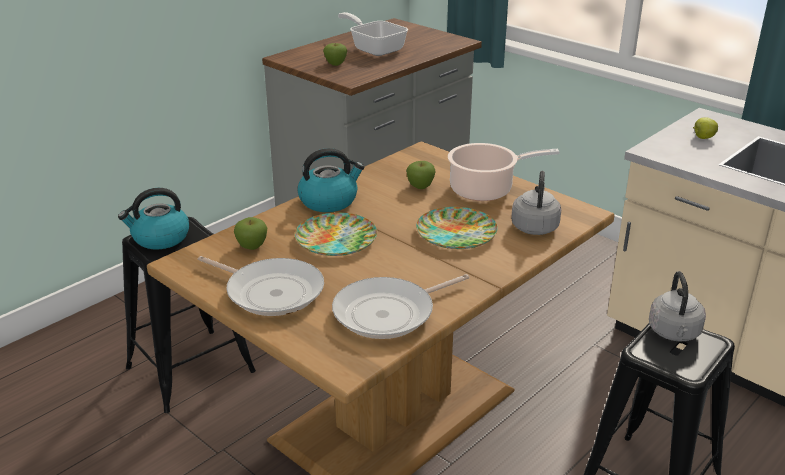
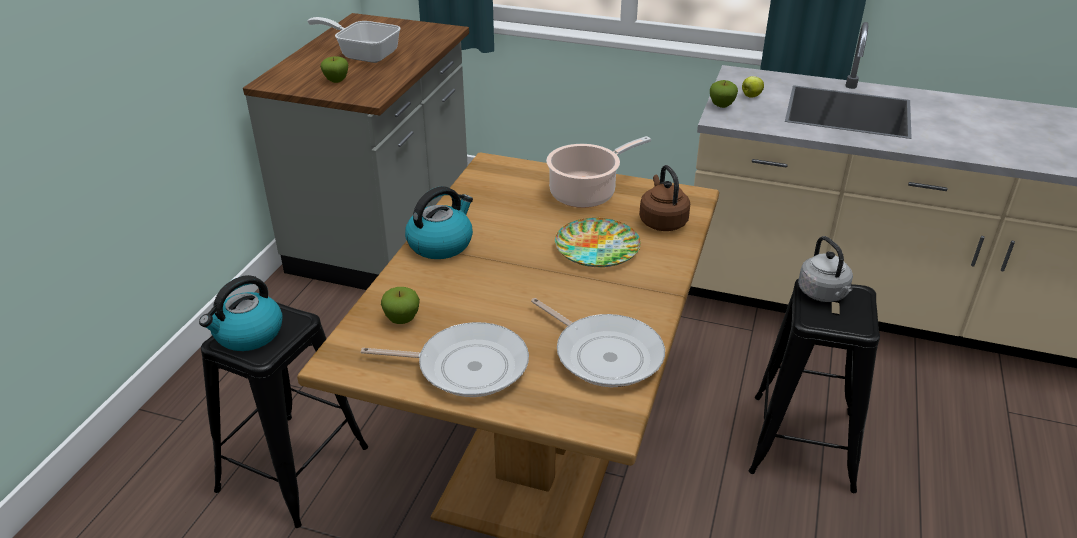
camera: 25 degrees left, 5 degrees up
(337, 240) = (486, 287): plate -> none
(389, 313) = (604, 354): frying pan -> frying pan turned 75 degrees counterclockwise
(420, 186) = (521, 204): apple -> apple (721, 105)
(535, 226) = (662, 221): grey kettle -> brown kettle

